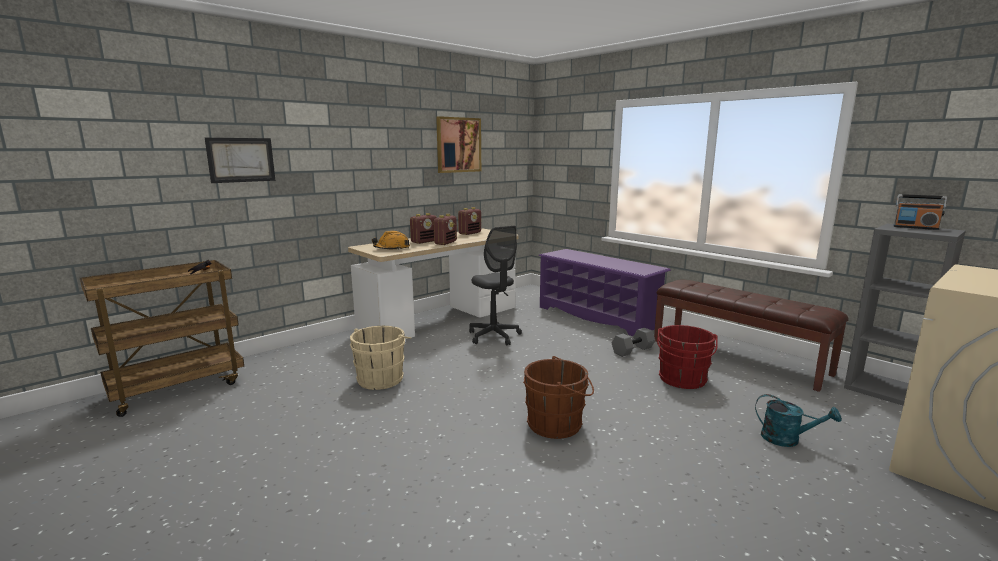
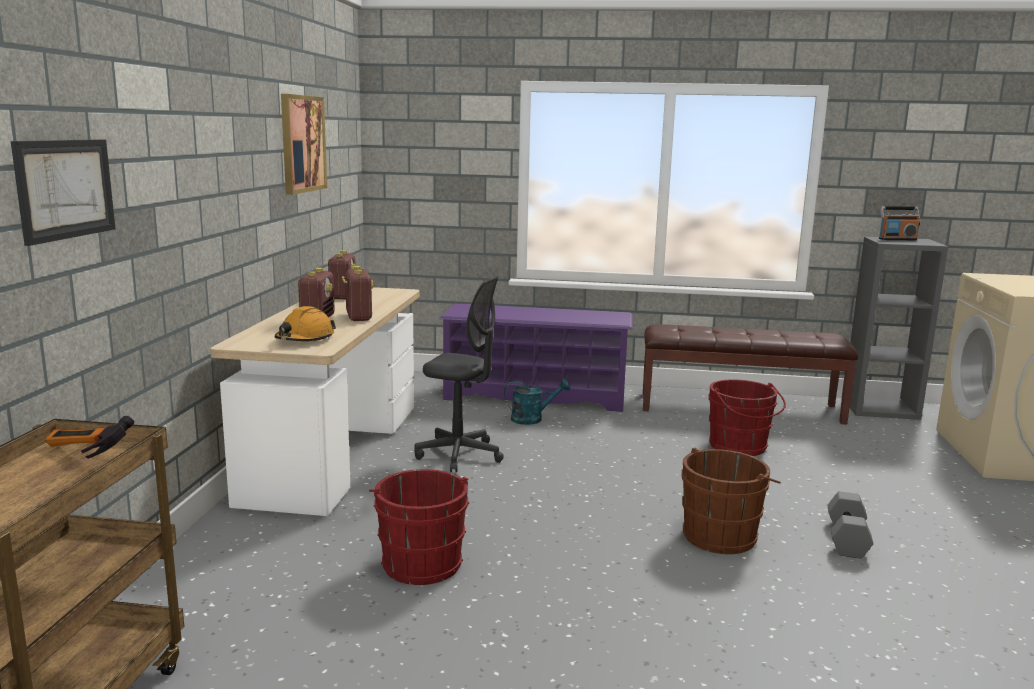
camera: 40 degrees left, 0 degrees up
(382, 378) = (421, 562): beige bucket -> red bucket
(633, 350) = (643, 428): grey dumbbell -> grey dumbbell (848, 539)
(787, 439) = (896, 476): turquoise watering can -> turquoise watering can (532, 419)

